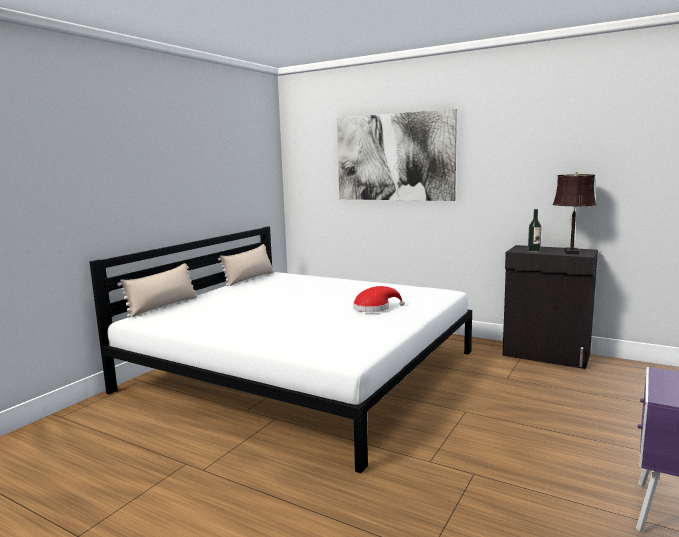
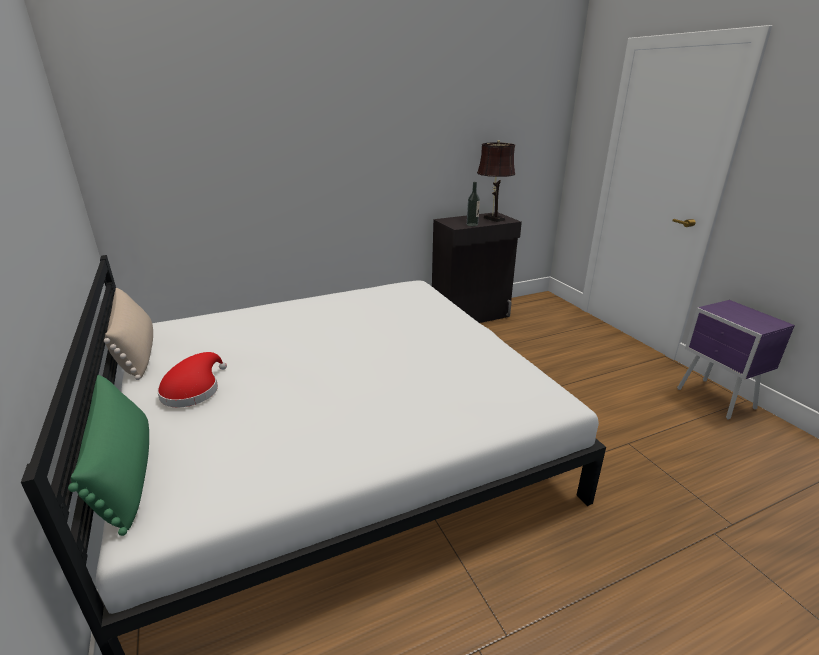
camera: 55 degrees left, 15 degrees up
(163, 306) = (125, 473): beige pillow -> green pillow
(374, 308) = (412, 331): red hat -> red hat (193, 390)
(394, 157) = (287, 125): picture -> none

